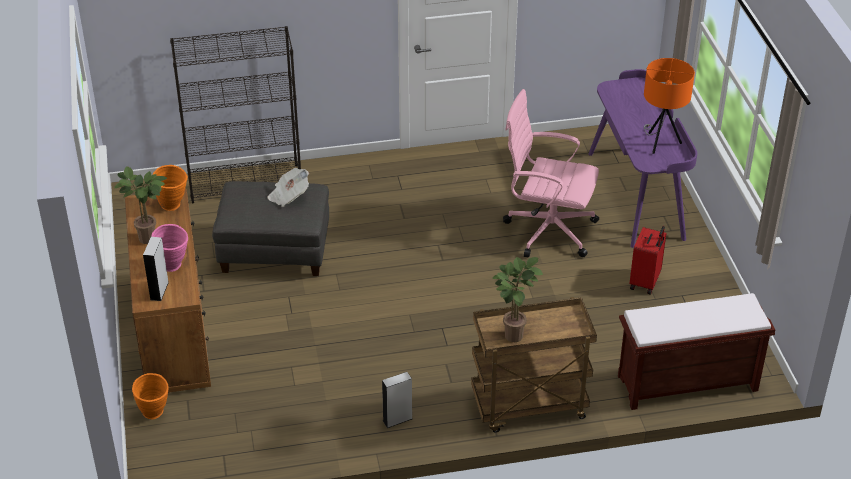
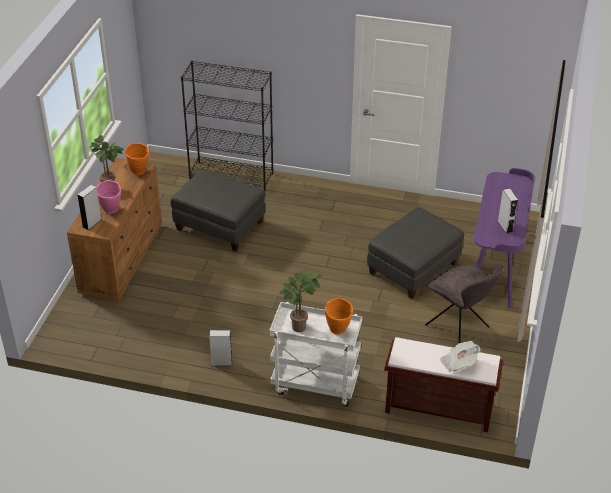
camera: 25 degrees right, 0 degrees up
(155, 415) = (75, 307): orange vase -> orange vase (338, 331)
(289, 196) = (232, 189): newspaper -> newspaper (458, 363)
(528, 407) = (314, 385): brown cart -> white cart
(547, 230) = (413, 269): pink office chair -> grey ottoman
(645, 282) = (459, 327): red suitcase -> grey chair
(660, 142) = (505, 226): orange table lamp -> grey speaker

